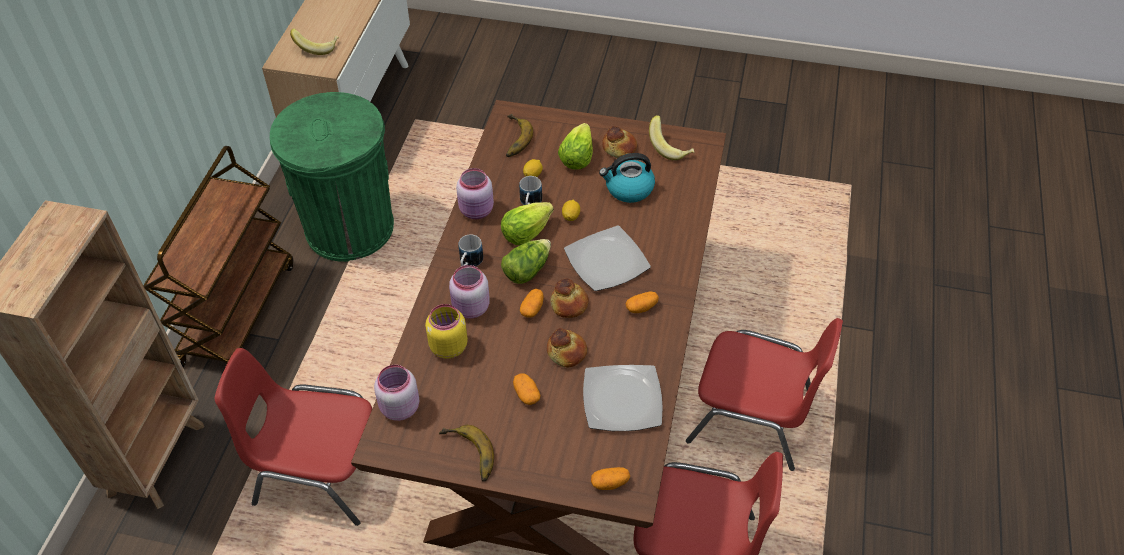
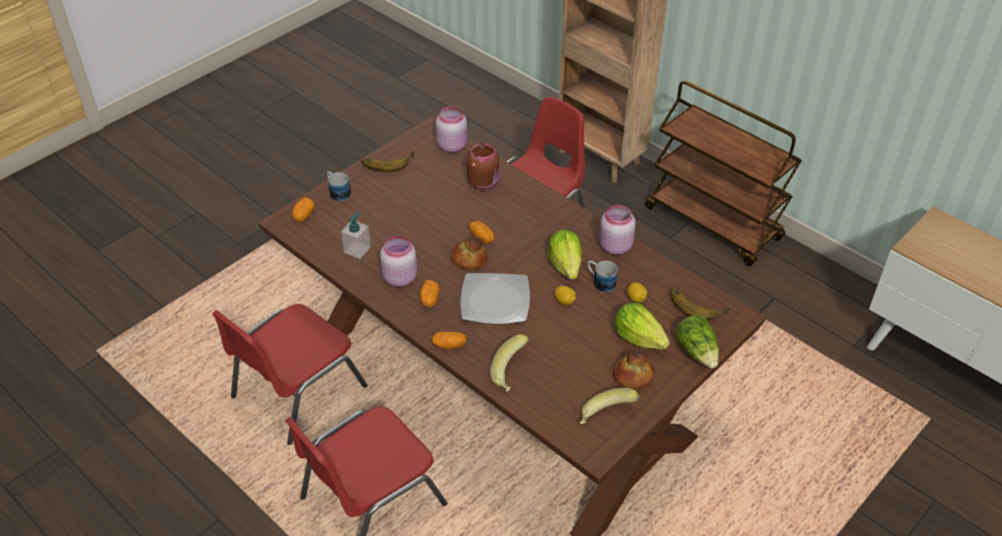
camera: 120 degrees right, 5 degrees down
(317, 47) = (952, 250): banana -> banana (512, 373)
(349, 228) = (779, 315): green trash can -> none
(447, 346) = (484, 183): yellow jar -> brown jar
(469, 263) = (558, 222): mug -> mug (337, 192)
(470, 309) = (510, 206): pink jar -> pink jar (399, 277)
(526, 394) = (408, 205): potato -> potato (449, 345)
(527, 270) = (524, 250): lettuce -> lettuce (697, 352)
(567, 352) = (425, 239): bread -> none
(623, 400) = (357, 249): plate -> soap dispenser
(628, 189) = (570, 356): kettle -> none

